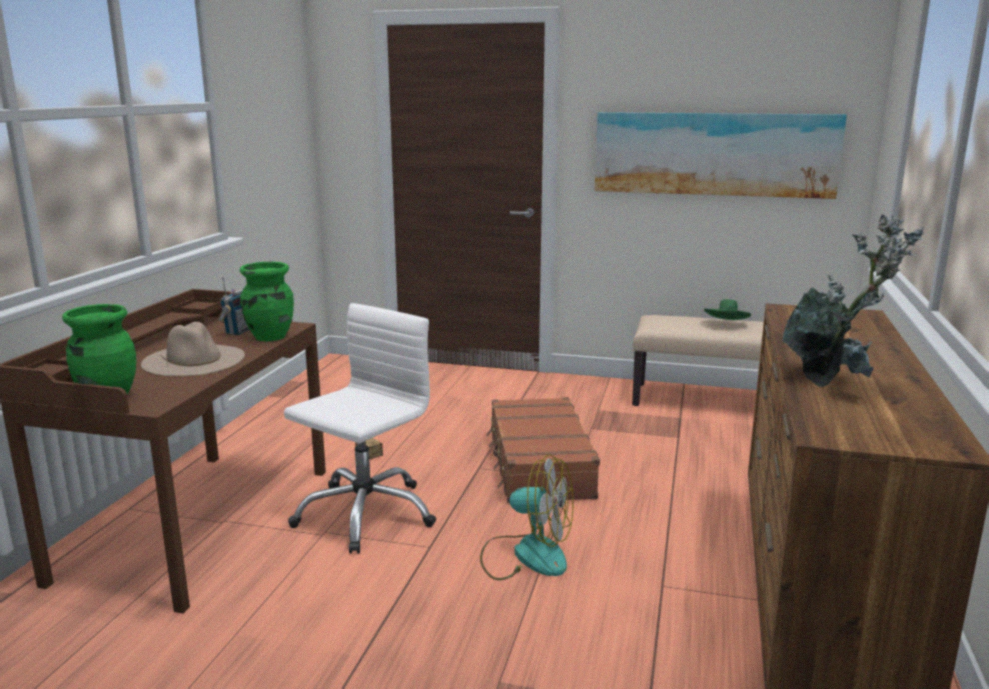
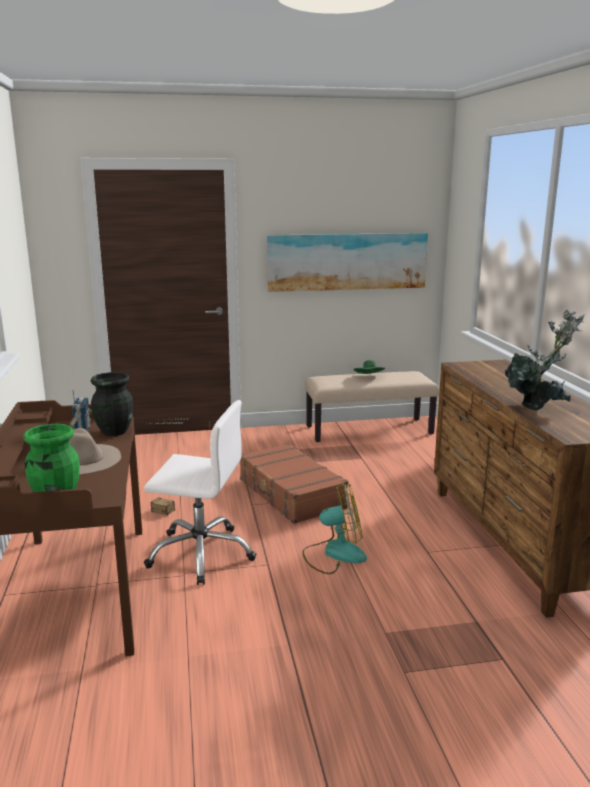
camera: 25 degrees left, 0 degrees up
(269, 337) = (114, 432): green vase -> black vase
(365, 514) = (201, 553): white office chair -> white office chair turned 90 degrees clockwise

